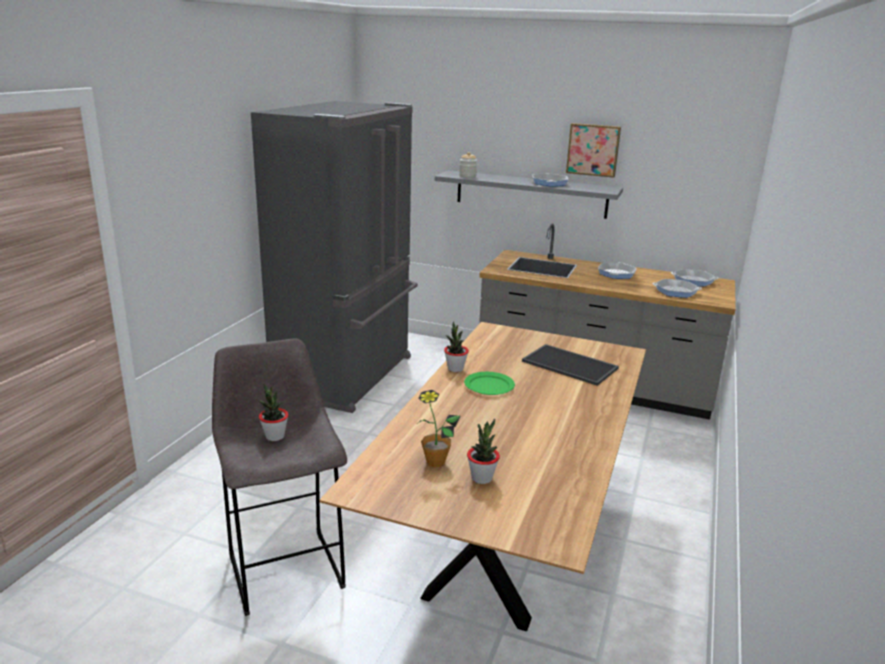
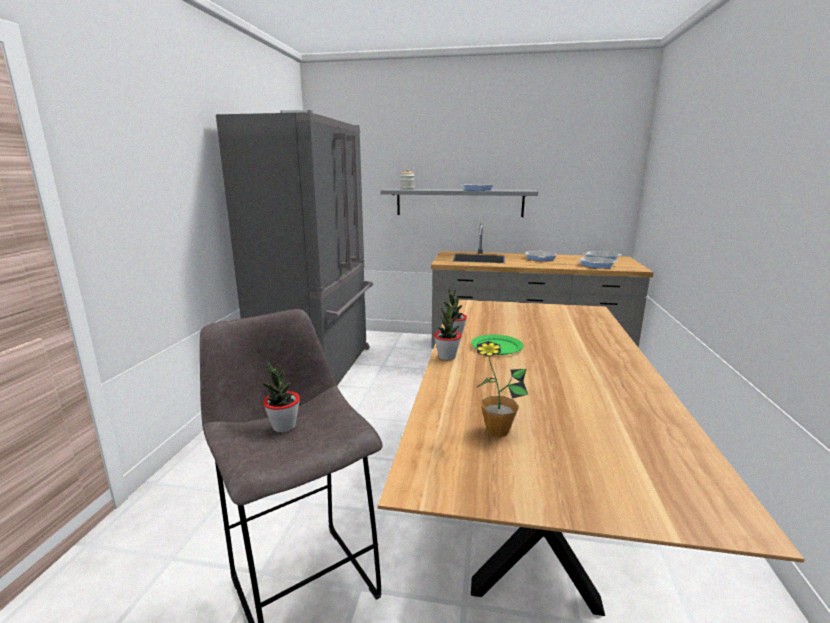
camera: 10 degrees left, 5 degrees down
(481, 478) = (564, 442): potted plant -> potted plant (447, 356)
(571, 364) = (556, 323): tray -> none
(593, 149) = (509, 160): picture -> none

